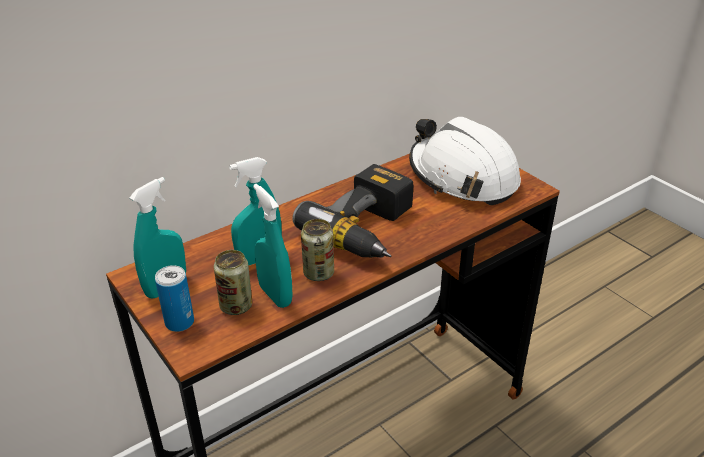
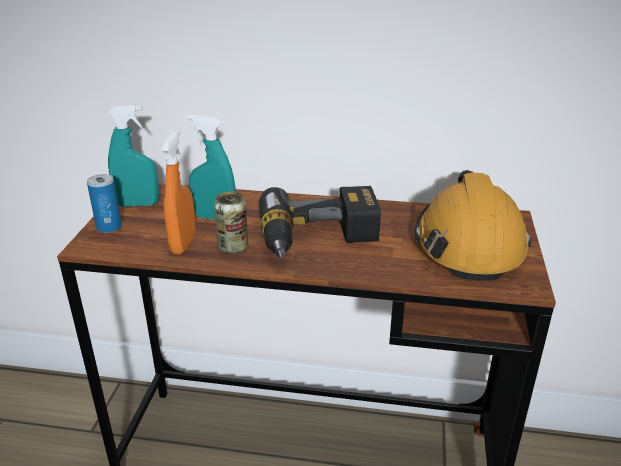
camera: 45 degrees right, 5 degrees down
(236, 306) = (152, 236): can -> none
(275, 295) = (183, 244): turquoise spray bottle -> orange spray bottle
(462, 177) = (469, 243): white hard hat -> orange hard hat

